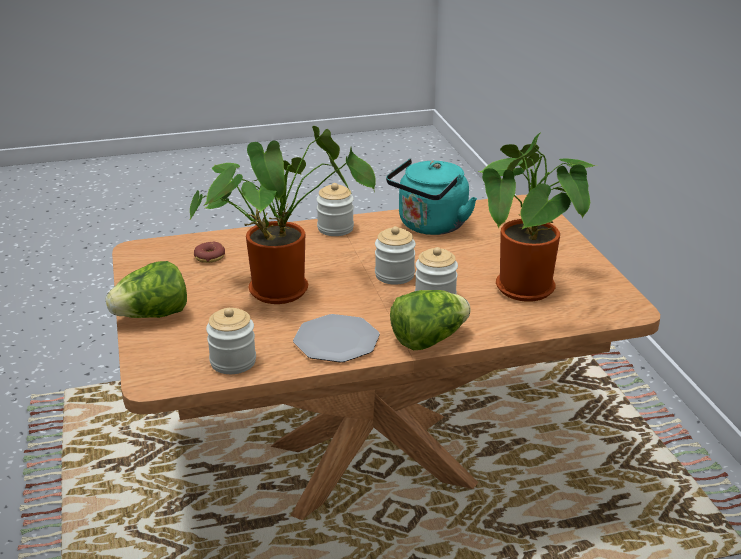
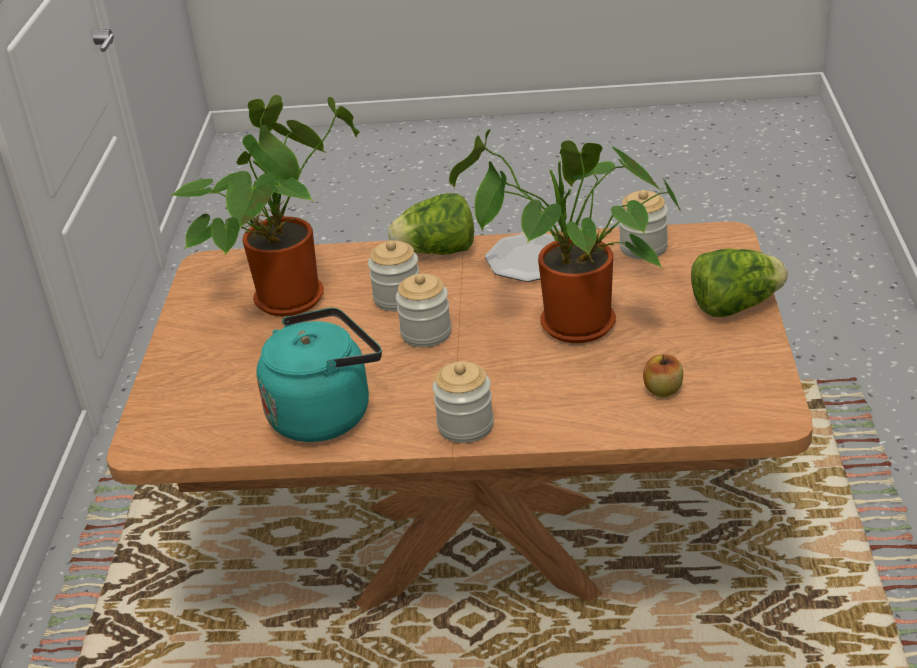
camera: 160 degrees left, 5 degrees up
(210, 257) = (662, 390): donut -> apple

